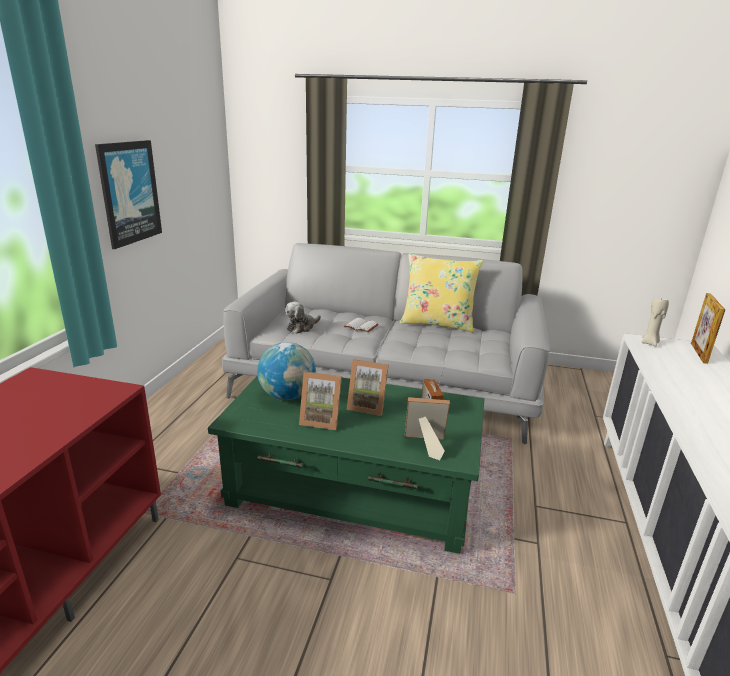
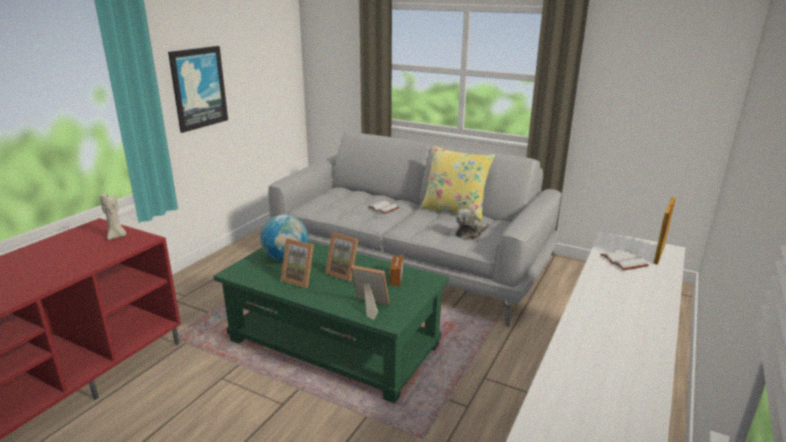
camera: 15 degrees right, 0 degrees up
(302, 327) = (333, 205): plush toy -> plush toy (470, 233)
(650, 343) = (617, 241): beige candle -> beige candle (117, 236)
(674, 363) = (622, 261): none -> white book

